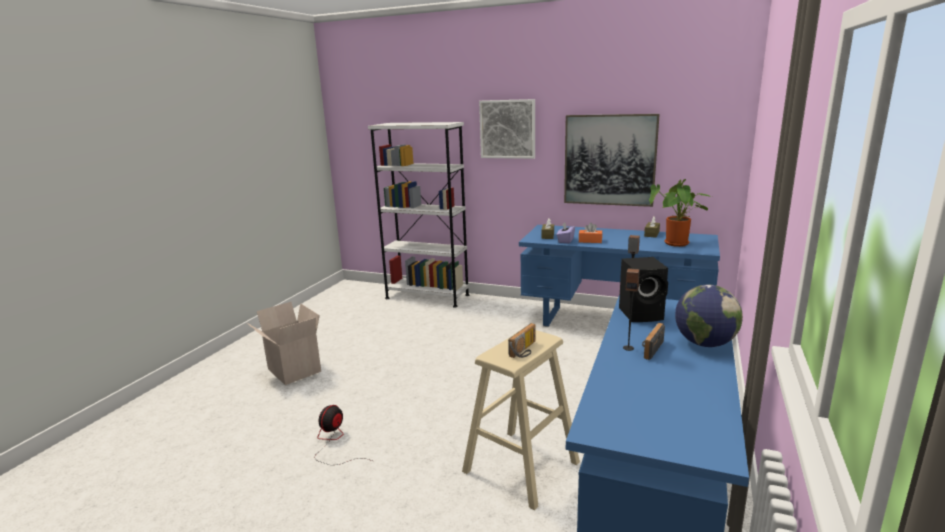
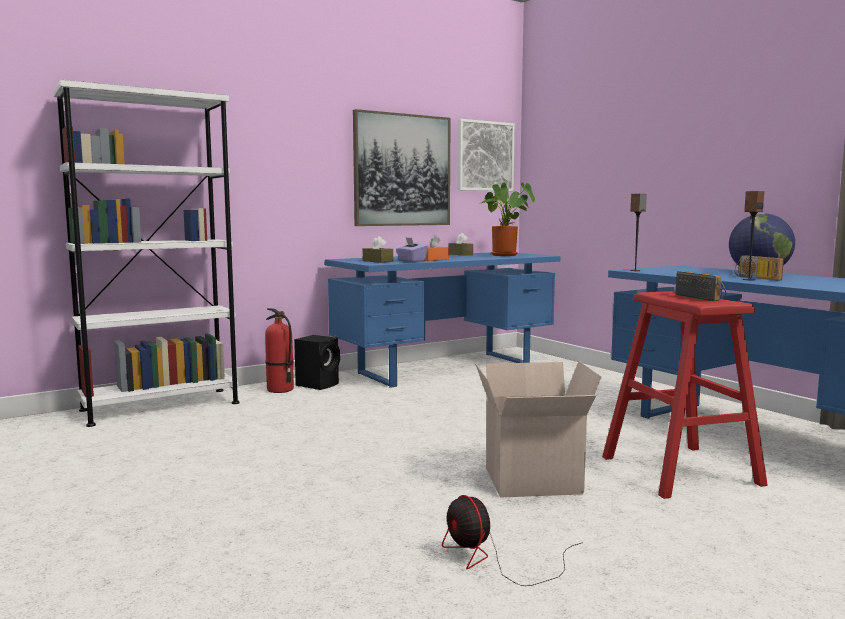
camera: 55 degrees left, 10 degrees down
(292, 370) = (170, 546): cardboard box -> cardboard box (532, 482)
(491, 305) = (280, 390): none -> fire extinguisher
(507, 129) = (276, 122): picture -> picture (485, 156)
(521, 466) = (679, 470): beige stool -> red stool
(642, 314) = (671, 272): black speaker -> black speaker (318, 384)

